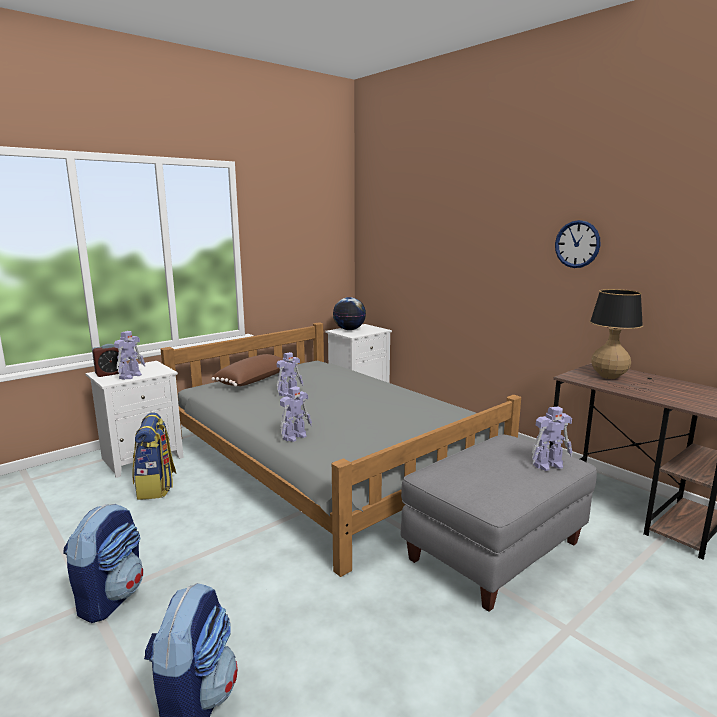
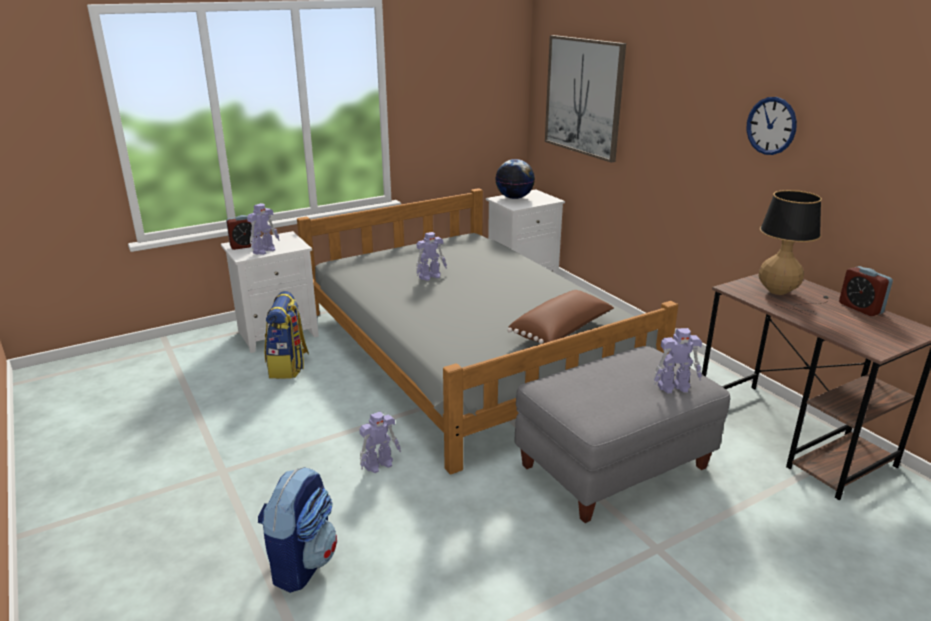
camera: 10 degrees right, 10 degrees up
(111, 597) = (239, 469): backpack -> none
(255, 381) = (398, 258): brown pillow -> brown pillow (562, 332)
(295, 436) = (424, 330): toy robot -> toy robot (379, 464)
(404, 242) = (583, 96): none -> picture
(682, 384) = (860, 308): none -> alarm clock

